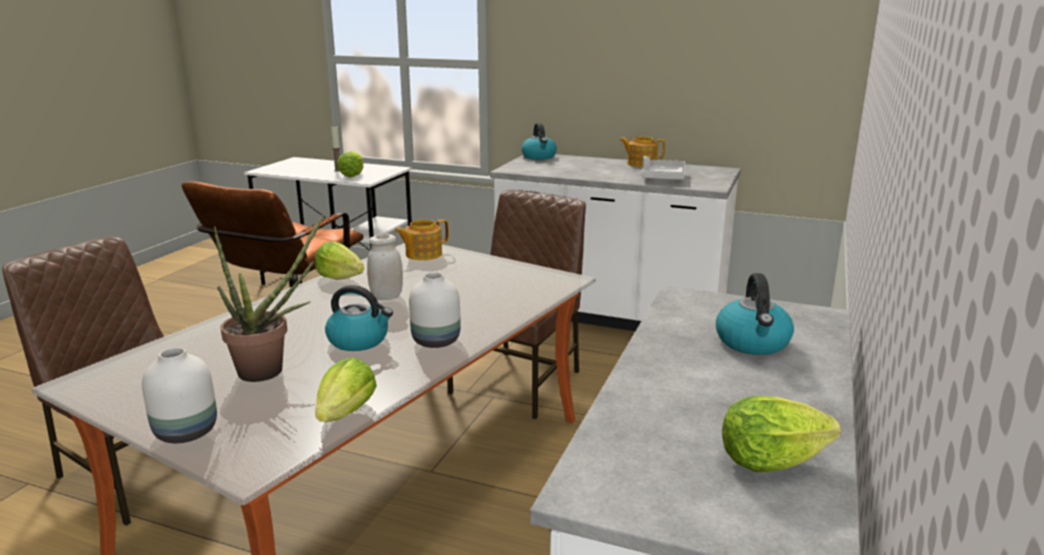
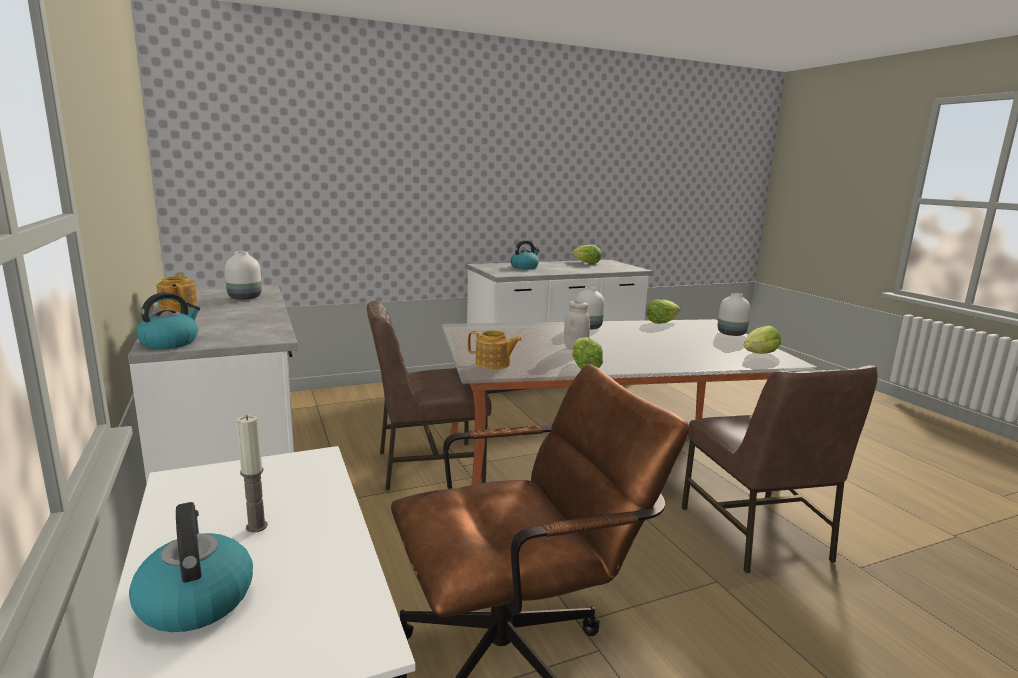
camera: 135 degrees left, 5 degrees down
(271, 371) = (681, 339): potted plant -> none
(352, 175) = (286, 489): lettuce -> lettuce (760, 354)
(359, 340) = (624, 337): kettle -> kettle (195, 600)
(663, 178) = (244, 298): grey tray -> white vase

